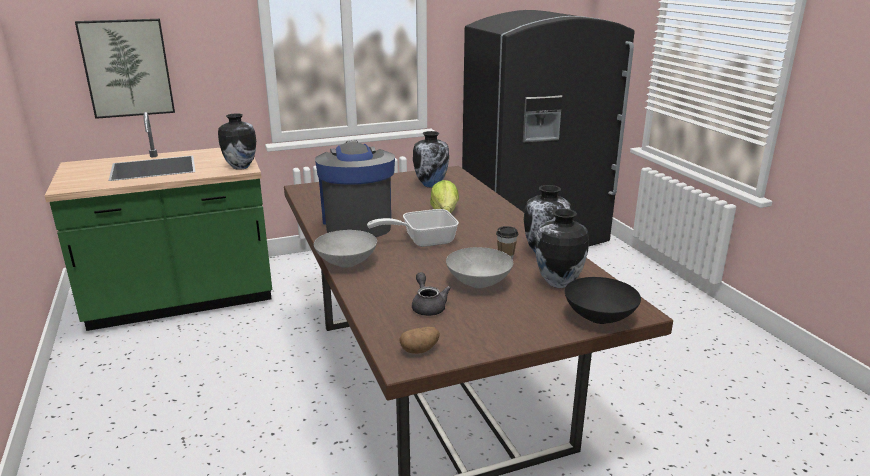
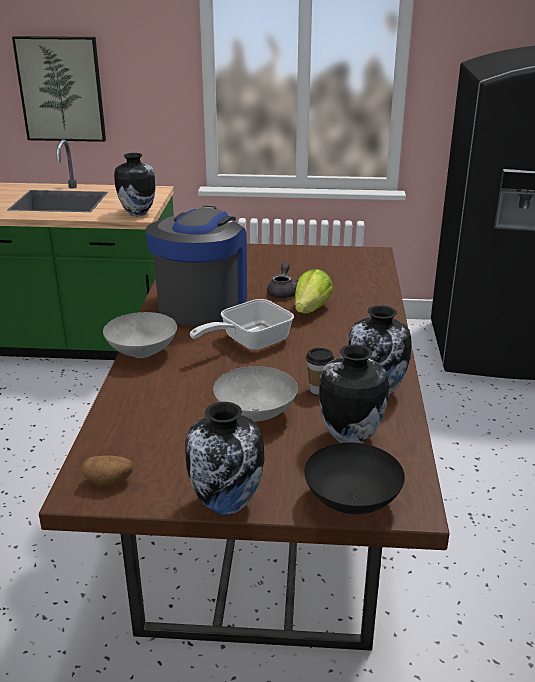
camera: 25 degrees right, 5 degrees up
(422, 240) = (248, 341): frying pan -> frying pan turned 45 degrees counterclockwise
(428, 306) = (171, 429): grey teapot -> grey teapot (283, 292)
(431, 185) = (332, 269): vase -> vase (227, 505)

